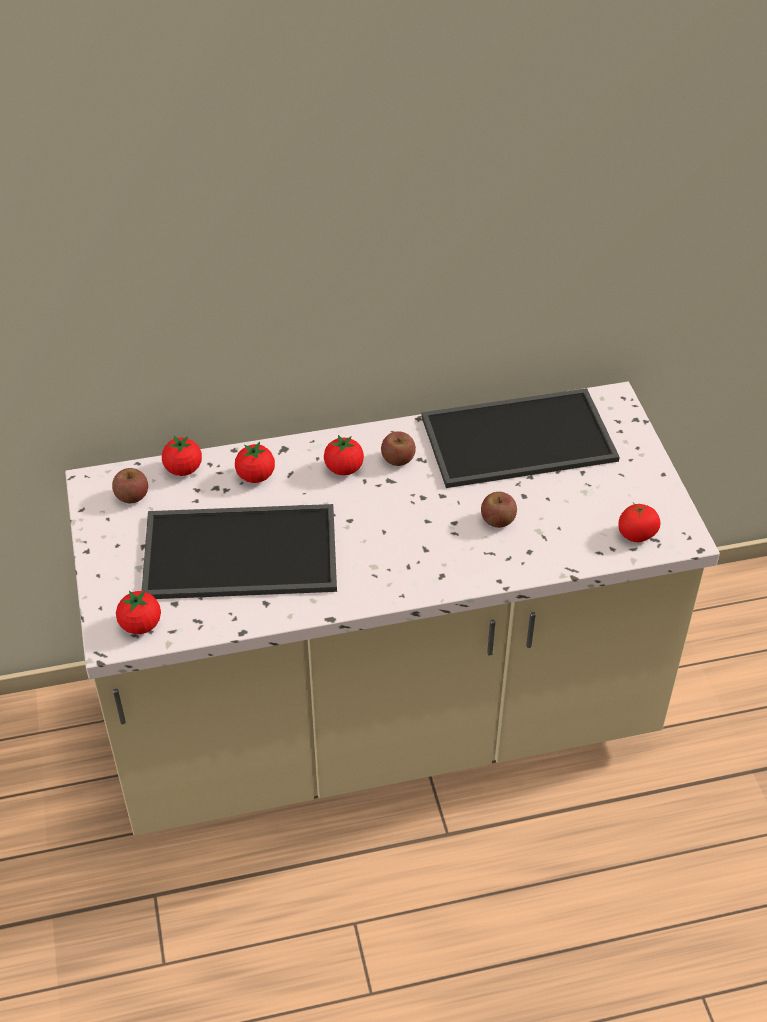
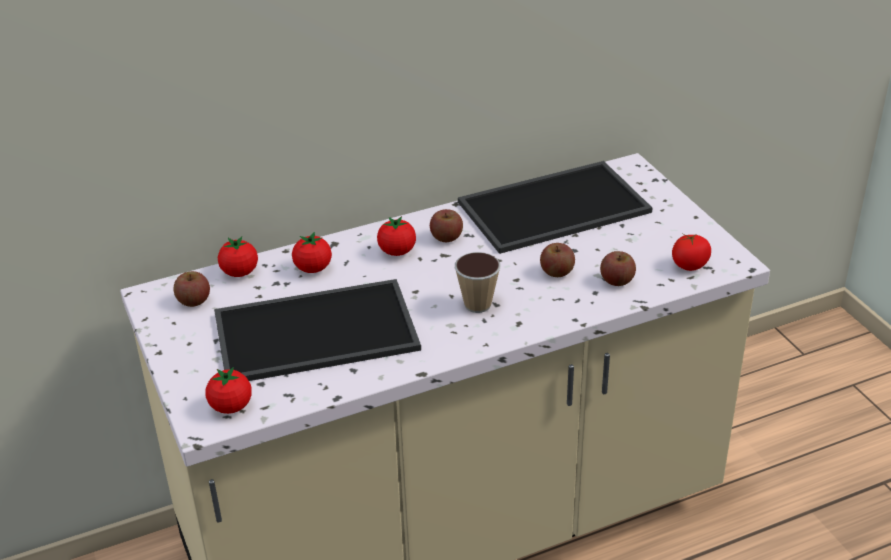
camera: 10 degrees left, 10 degrees down
(407, 546) = (477, 304): none -> cup
(556, 541) = (617, 280): none -> apple

